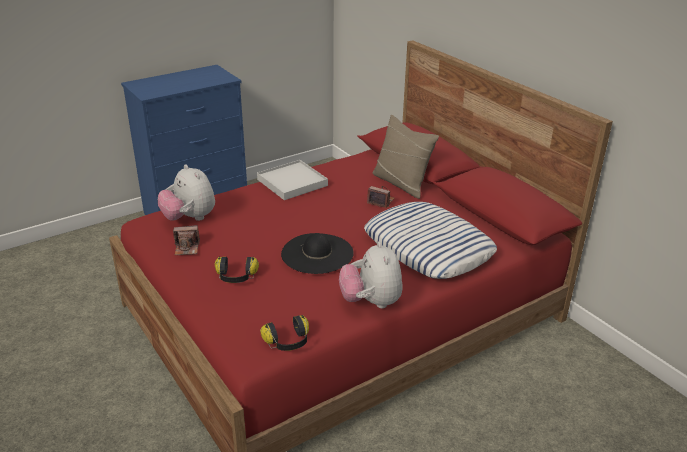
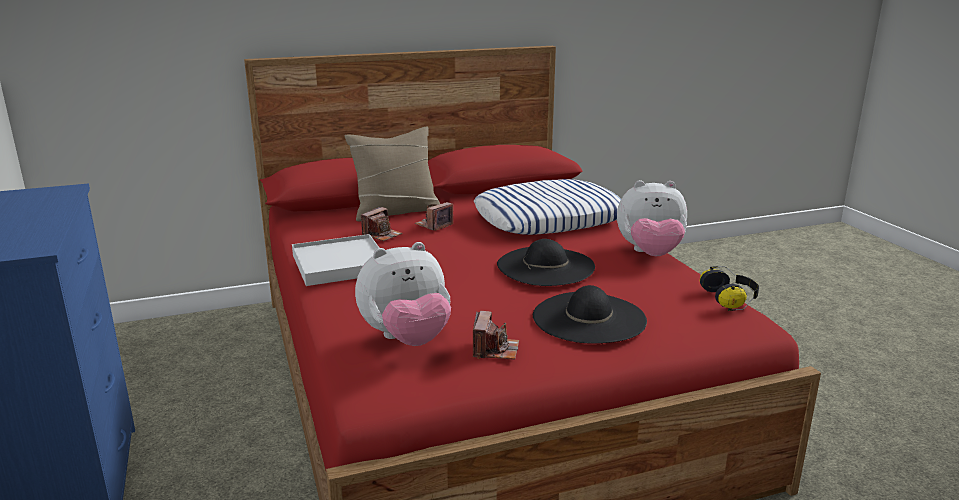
camera: 75 degrees left, 10 degrees down
(236, 277) = (589, 318): headphones -> black hat
(351, 186) = (382, 235): none -> camera

